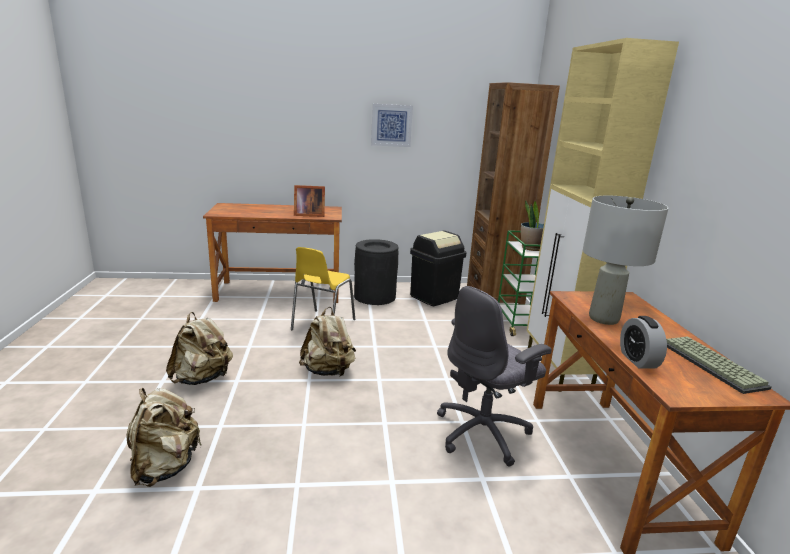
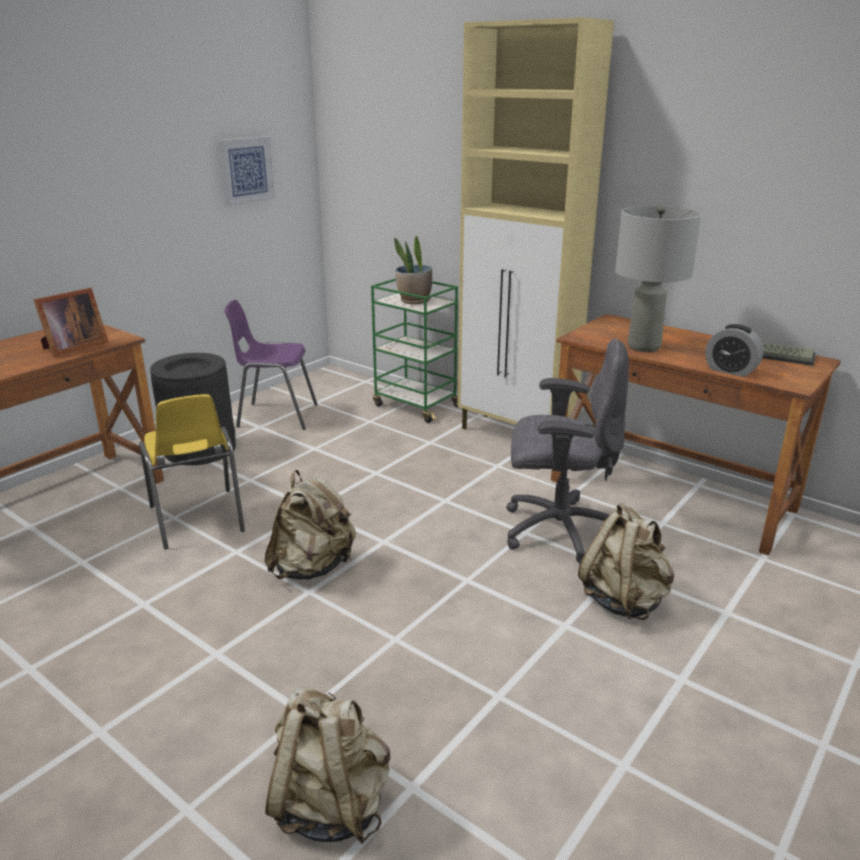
camera: 45 degrees left, 5 degrees up
(202, 378) = (159, 685): beige backpack -> beige backpack (624, 600)
(391, 125) = (133, 156): picture -> picture (246, 170)
(434, 297) = (275, 415): black trash can -> purple chair
(483, 433) = (557, 530): grey office chair -> grey office chair turned 90 degrees counterclockwise
(494, 297) = (343, 387): brown bookcase -> none

